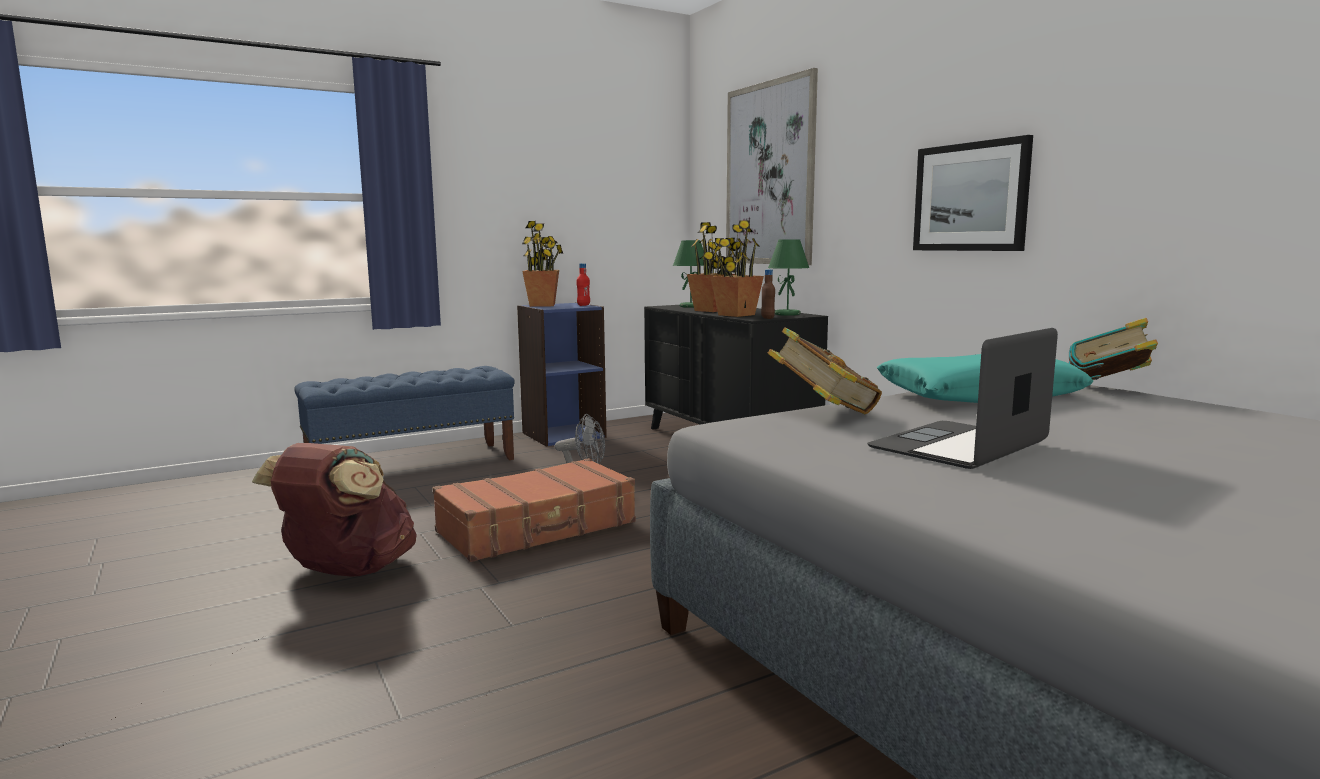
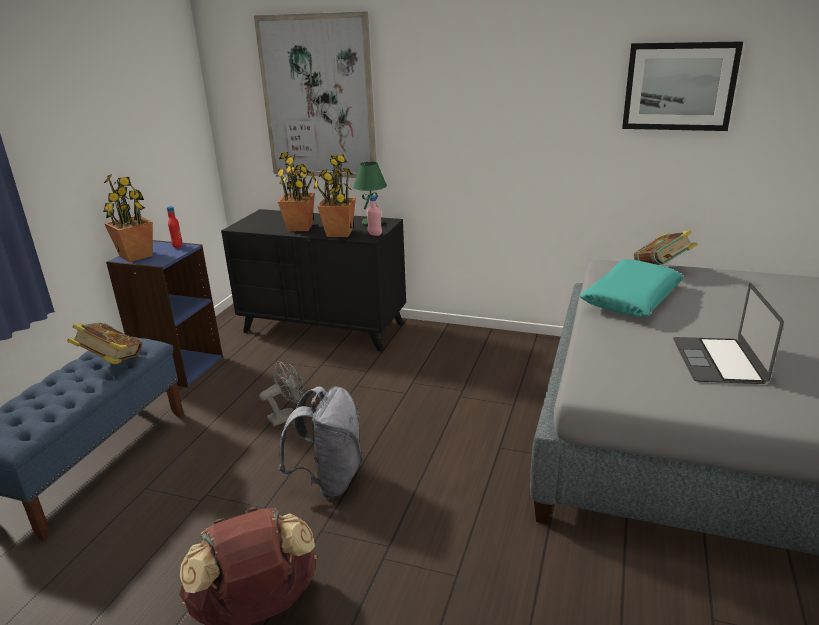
camera: 40 degrees left, 15 degrees up
(538, 528) = (329, 480): brown suitcase -> grey backpack
(691, 306) = (264, 222): green table lamp -> none
(767, 318) = (375, 234): brown bottle -> pink bottle
(823, 412) = (608, 350): book -> book (111, 362)
(970, 197) = (528, 134): picture -> picture (679, 86)

